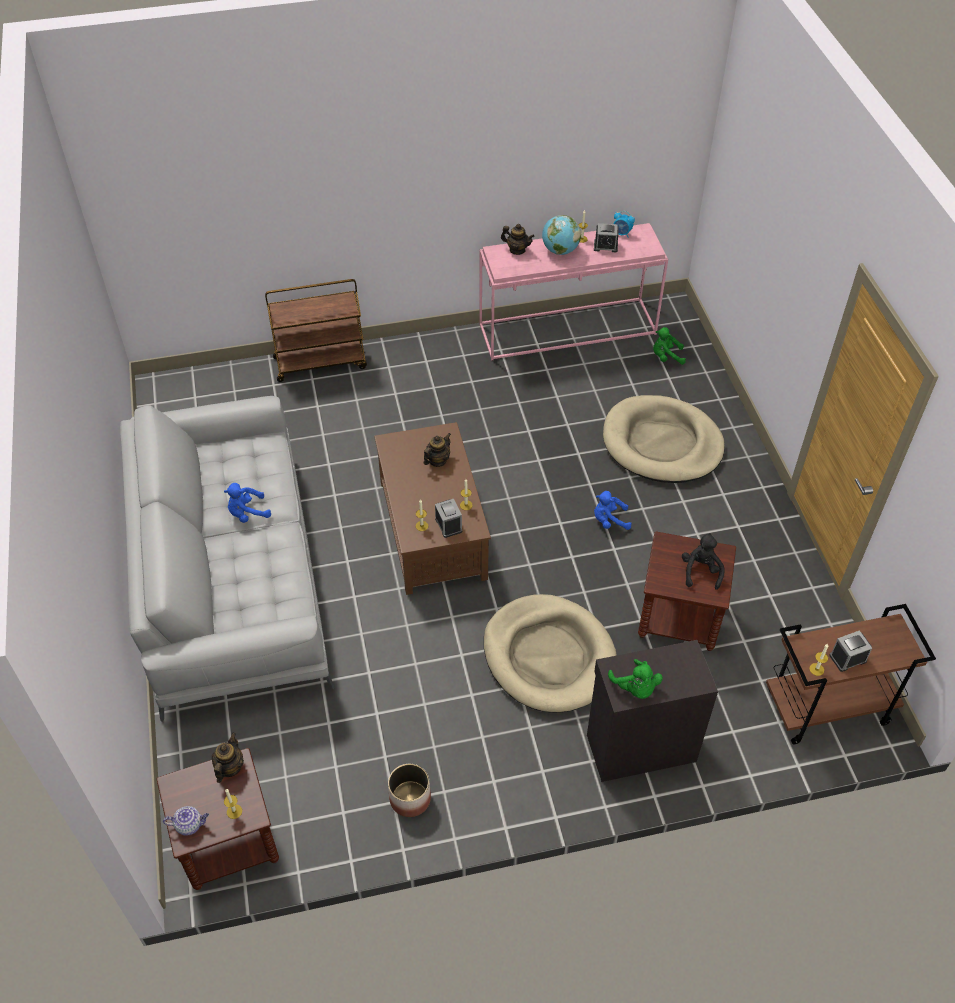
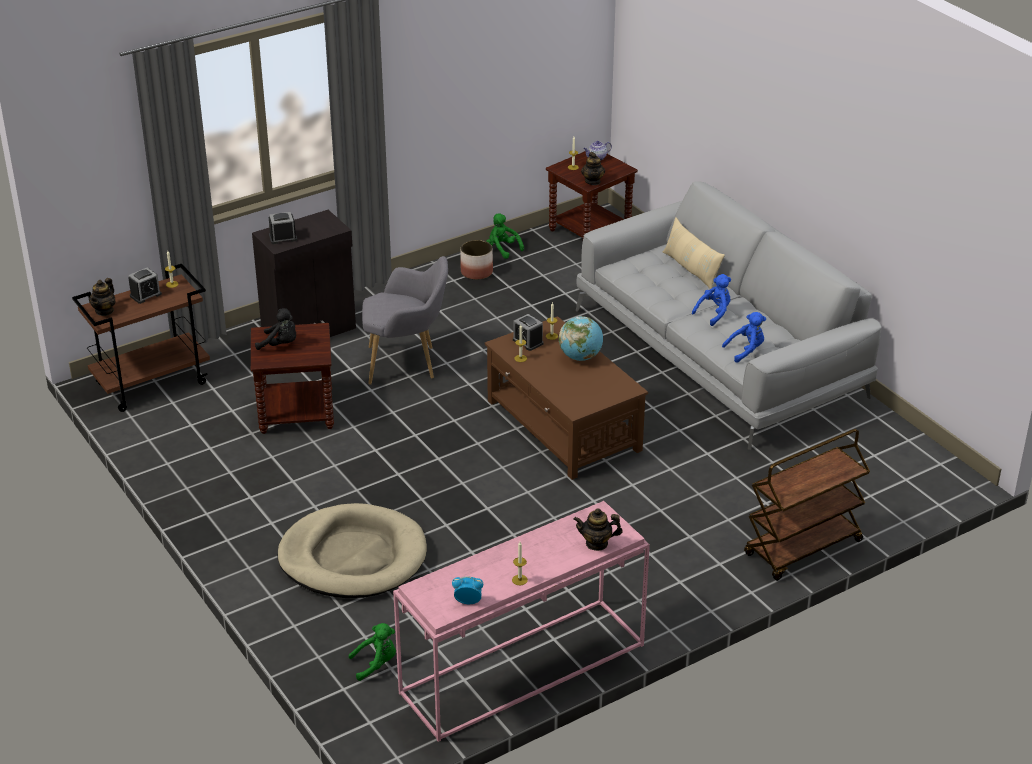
camera: 160 degrees right, 15 degrees down
(223, 582) = (691, 269): none -> beige pillow
(437, 460) = (570, 385): teapot -> teapot (104, 311)
(548, 656) = (407, 364): beige dog bed -> grey armchair
(560, 250) = (541, 556): globe -> globe (580, 357)
(605, 246) = (483, 577): alarm clock -> alarm clock (283, 238)
(609, 520) = (388, 471): blue plush toy -> blue plush toy (746, 350)
(635, 688) = (315, 222): green plush toy -> green plush toy (502, 249)
(701, 571) = (280, 344): black plush toy -> black plush toy turned 60 degrees counterclockwise

